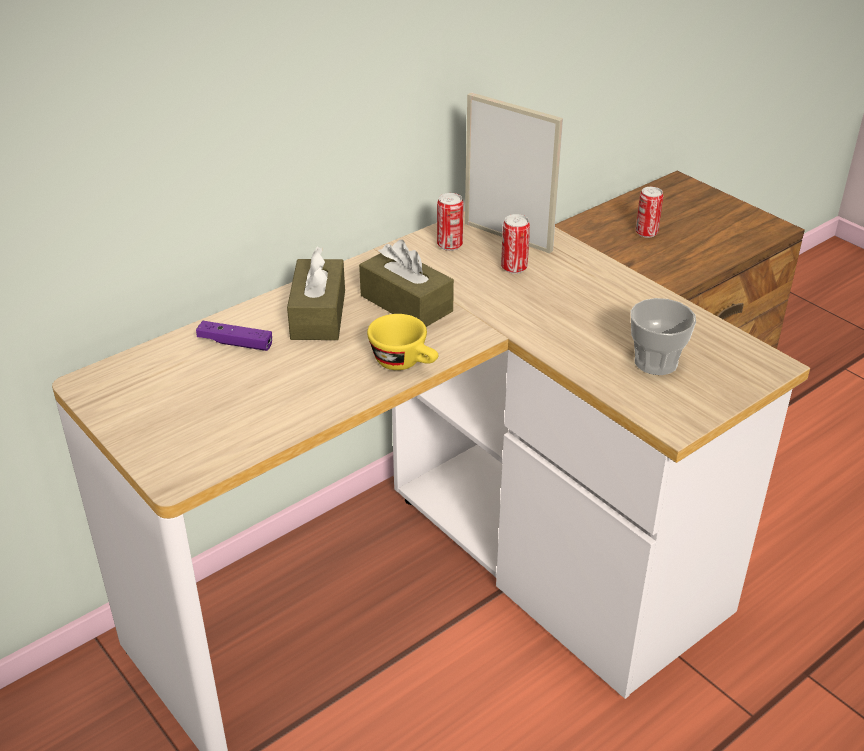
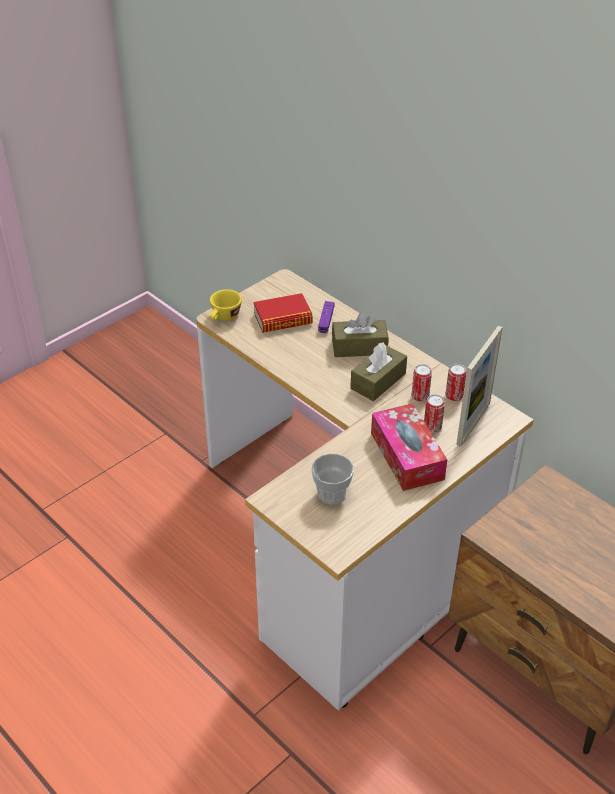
camera: 85 degrees right, 5 degrees up
(211, 390) = (283, 319): none -> book
(405, 363) = (316, 385): yellow cup -> yellow cup (224, 317)
(573, 293) = (406, 456): none -> tissue box
(646, 233) = (583, 540): can -> can (420, 397)

